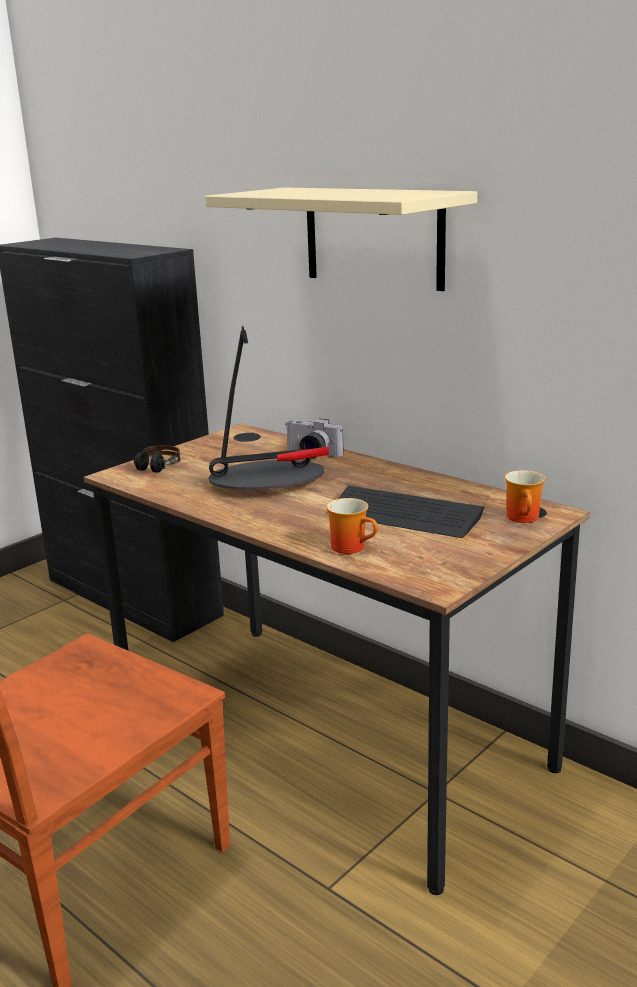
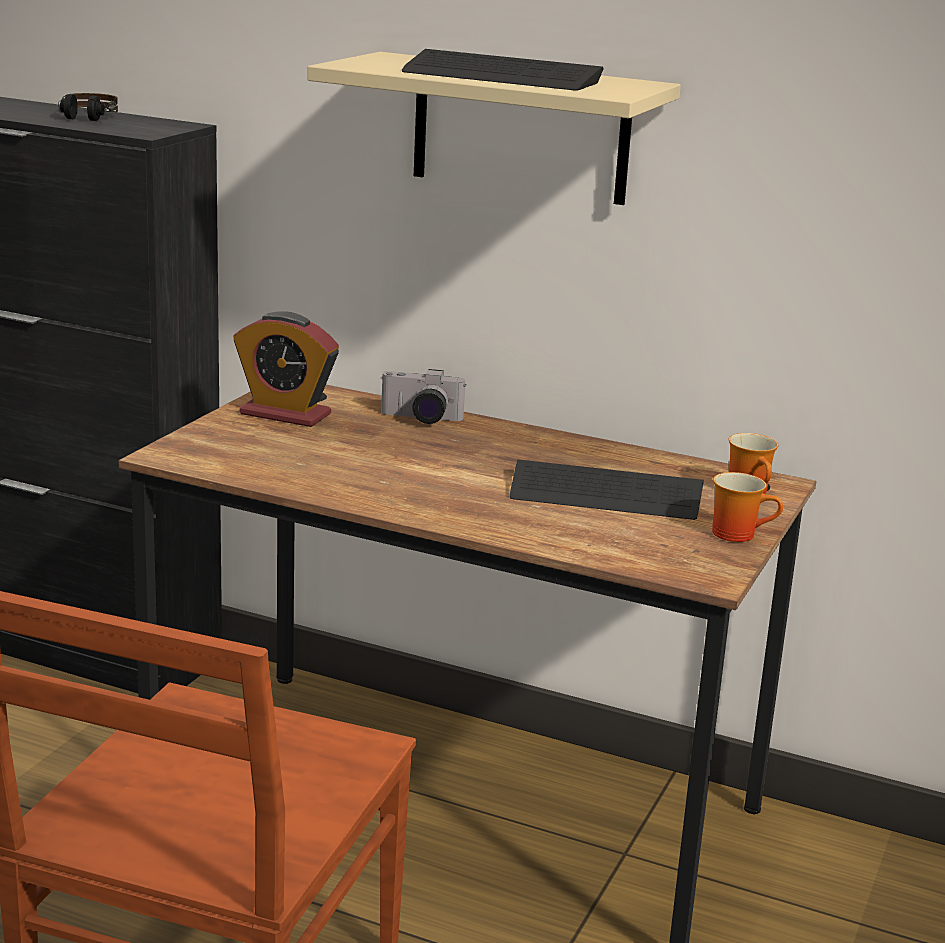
camera: 20 degrees left, 0 degrees up
(154, 470) = (217, 448): headphones -> headphones (87, 119)
(220, 449) = (285, 414): none -> alarm clock
(267, 480) = (391, 456): table lamp -> none
(334, 193) = (500, 77): none -> keyboard
(353, 547) = (574, 537): mug -> mug (739, 533)

